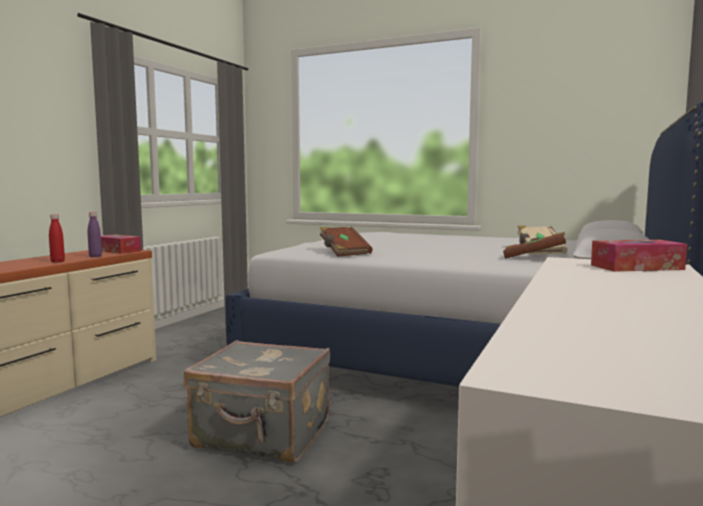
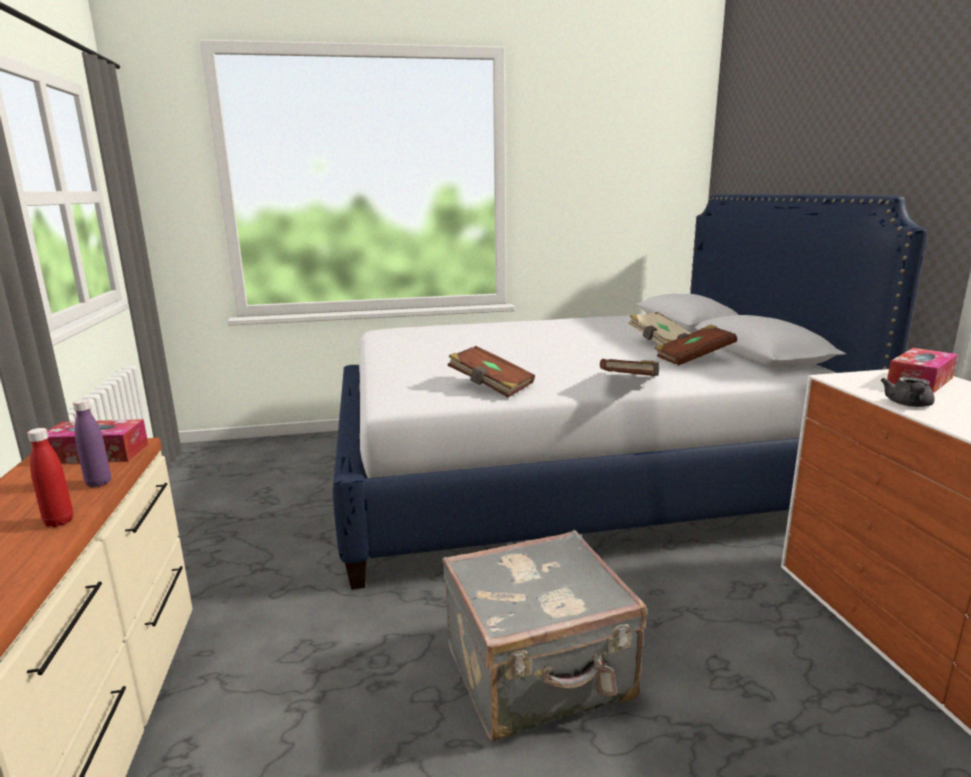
camera: 35 degrees left, 10 degrees up
(437, 261) = (630, 383): none -> brown book
(561, 271) = (908, 404): none -> grey teapot

